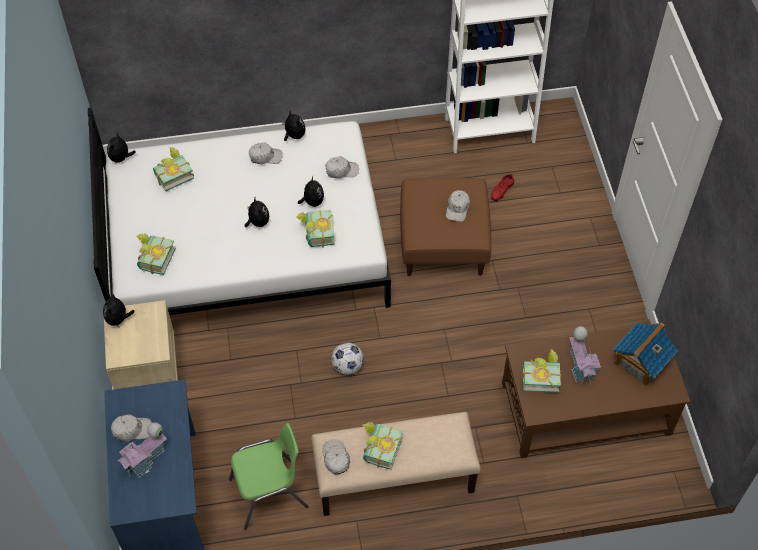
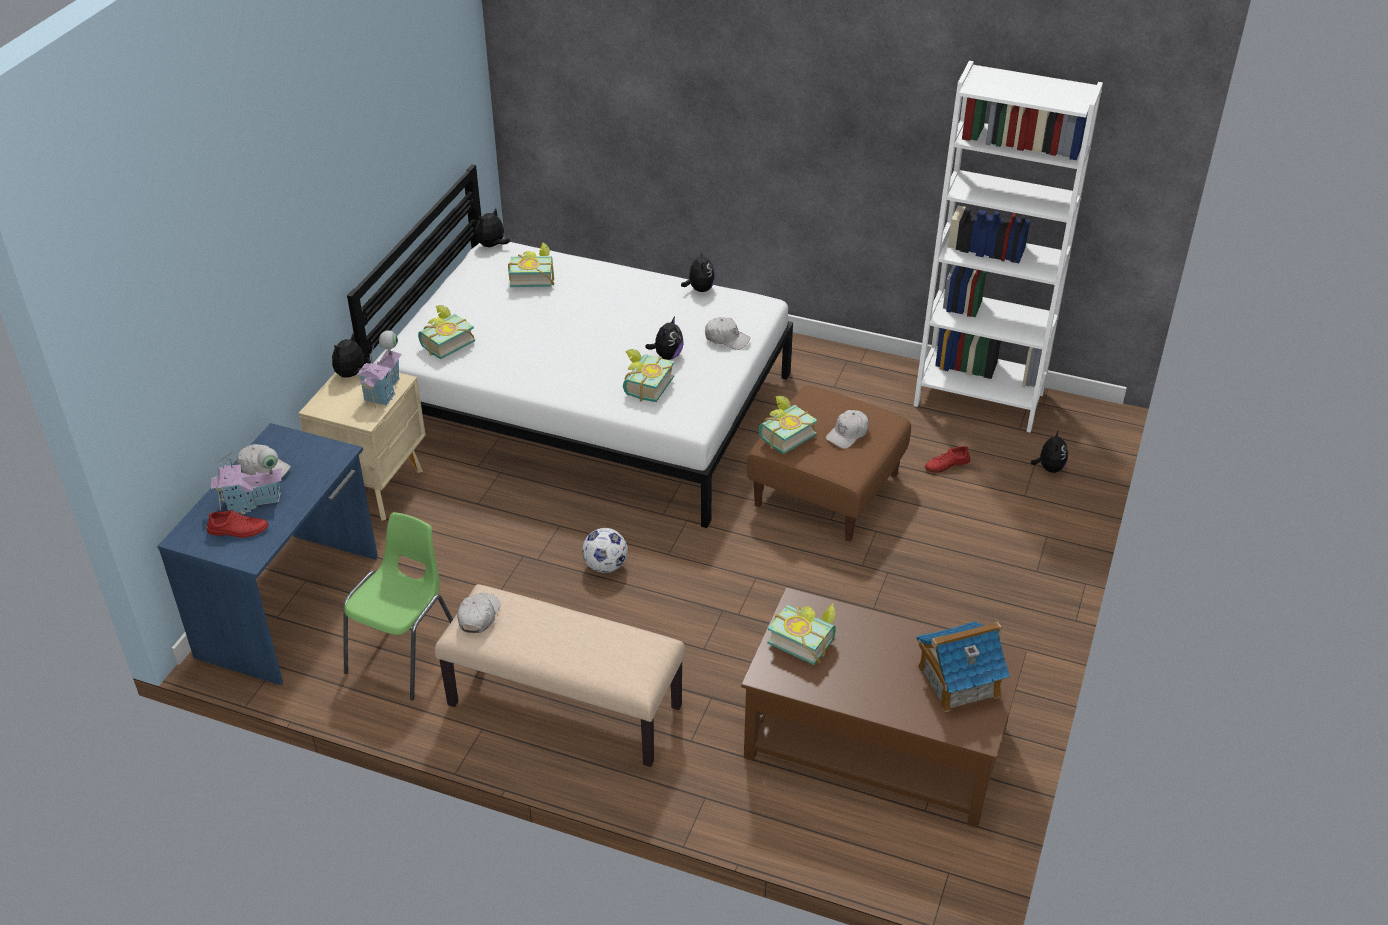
camera: 30 degrees right, 15 degrees down
(155, 485) = (238, 530): none -> red shoe
(258, 222) = (587, 352): plush toy -> plush toy (1049, 468)
(265, 157) = (649, 296): white cap -> none
(269, 494) = (405, 654): green chair -> green chair turned 75 degrees counterclockwise
(378, 449) = (537, 629): book -> book (783, 435)
(581, 366) = (869, 651): toy house -> toy house (385, 390)

